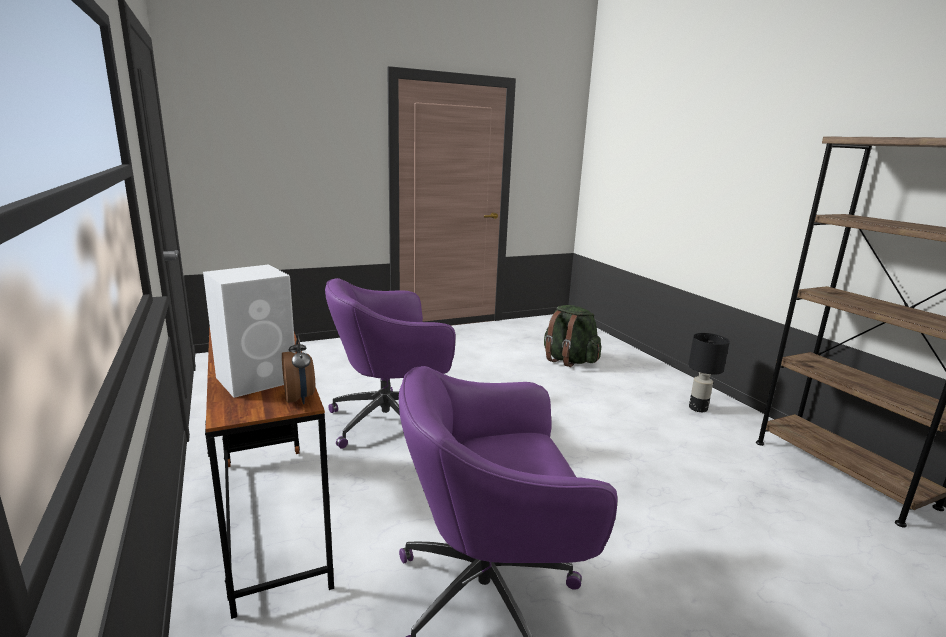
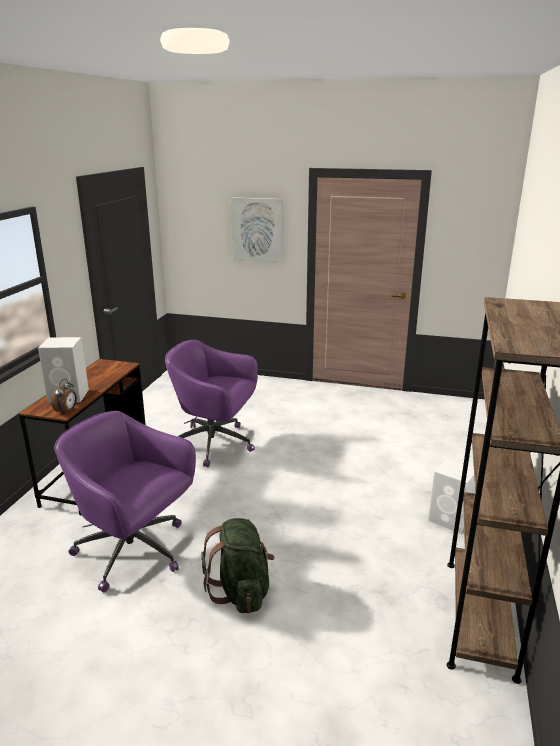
camera: 40 degrees right, 5 degrees up
(323, 145) = (257, 230): none -> picture
(569, 360) = (407, 443): green backpack -> green backpack (241, 591)
(698, 408) = (450, 520): black table lamp -> white speaker

